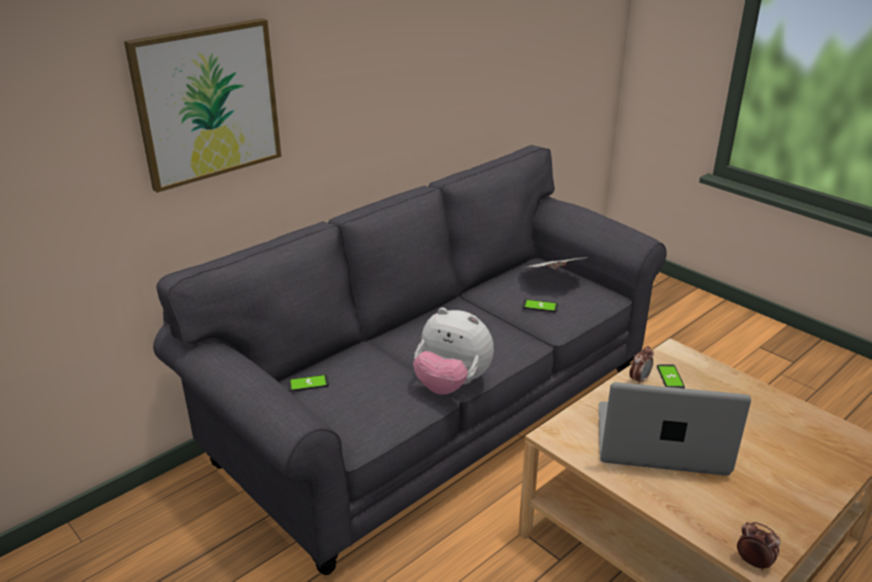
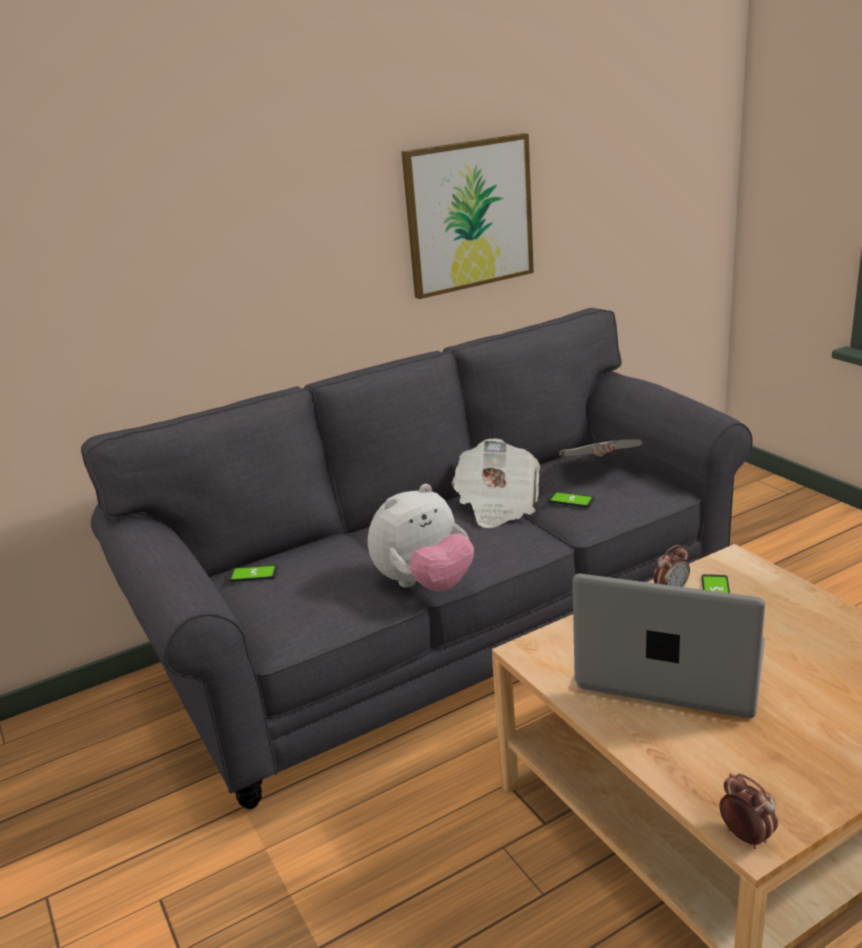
camera: 15 degrees right, 5 degrees down
(207, 103) = (149, 242): picture -> picture (469, 215)
(451, 384) = (424, 584): plush toy -> plush toy turned 75 degrees counterclockwise
(482, 312) = (497, 505): none -> newspaper

